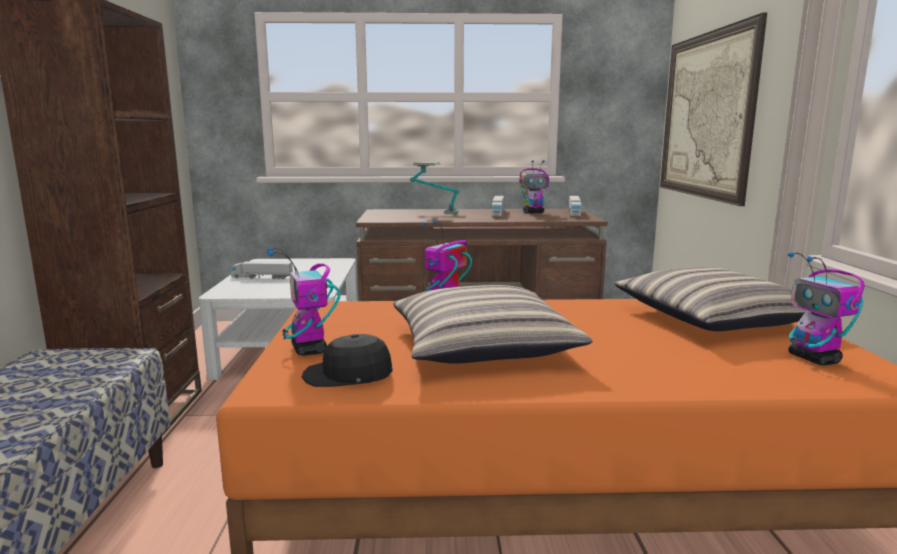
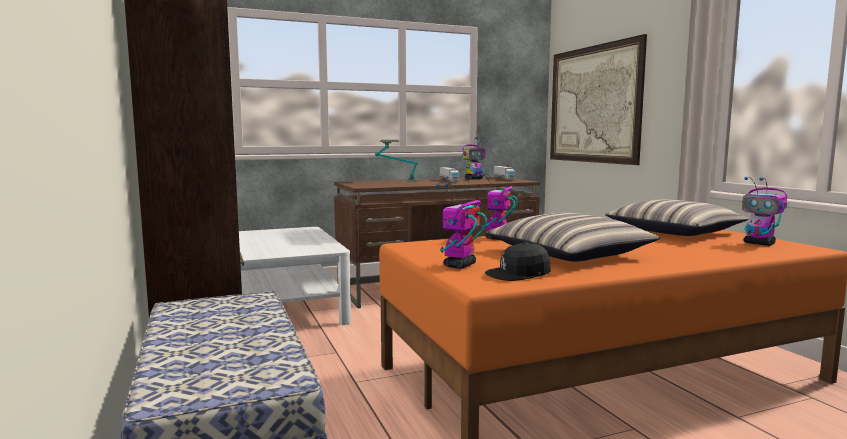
camera: 20 degrees left, 5 degrees down
(262, 277) = (259, 243): toy truck -> none
(309, 350) = (459, 266): toy robot -> toy robot turned 75 degrees clockwise

